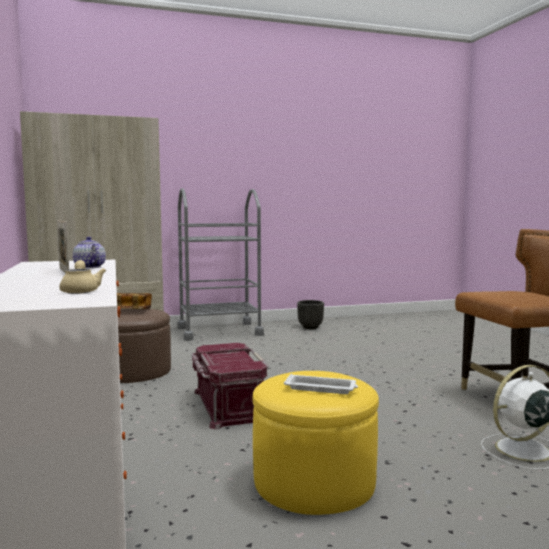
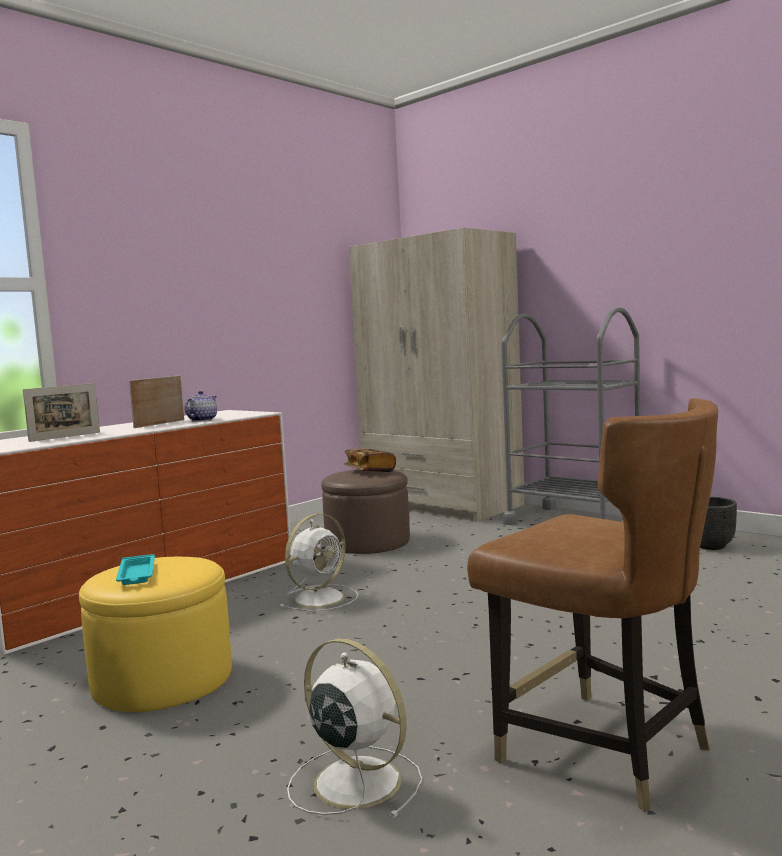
camera: 60 degrees right, 0 degrees up
(52, 287) = (65, 436): none -> picture frame
(81, 291) = (46, 442): beige teapot -> none
(228, 405) = (321, 598): red storage box -> white fan
(321, 388) = (136, 574): white tray -> turquoise tray

